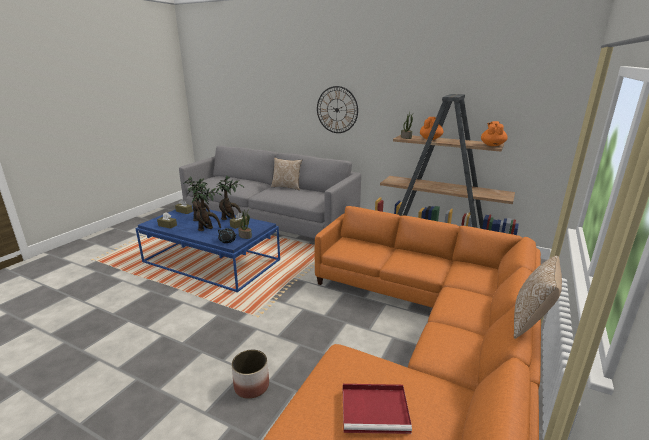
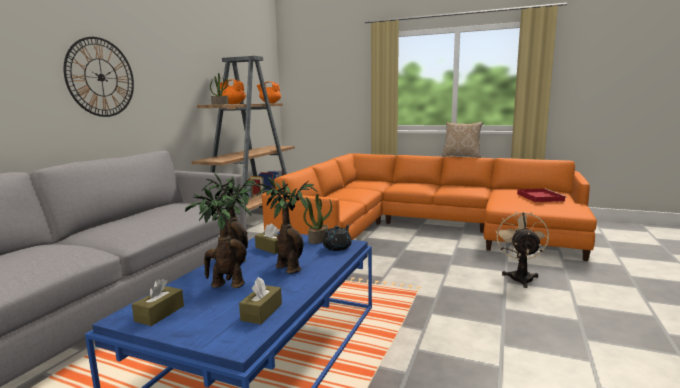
camera: 95 degrees left, 10 degrees down
(251, 385) = (520, 277): planter -> beige fan
(287, 187) = (108, 223): pillow -> none

